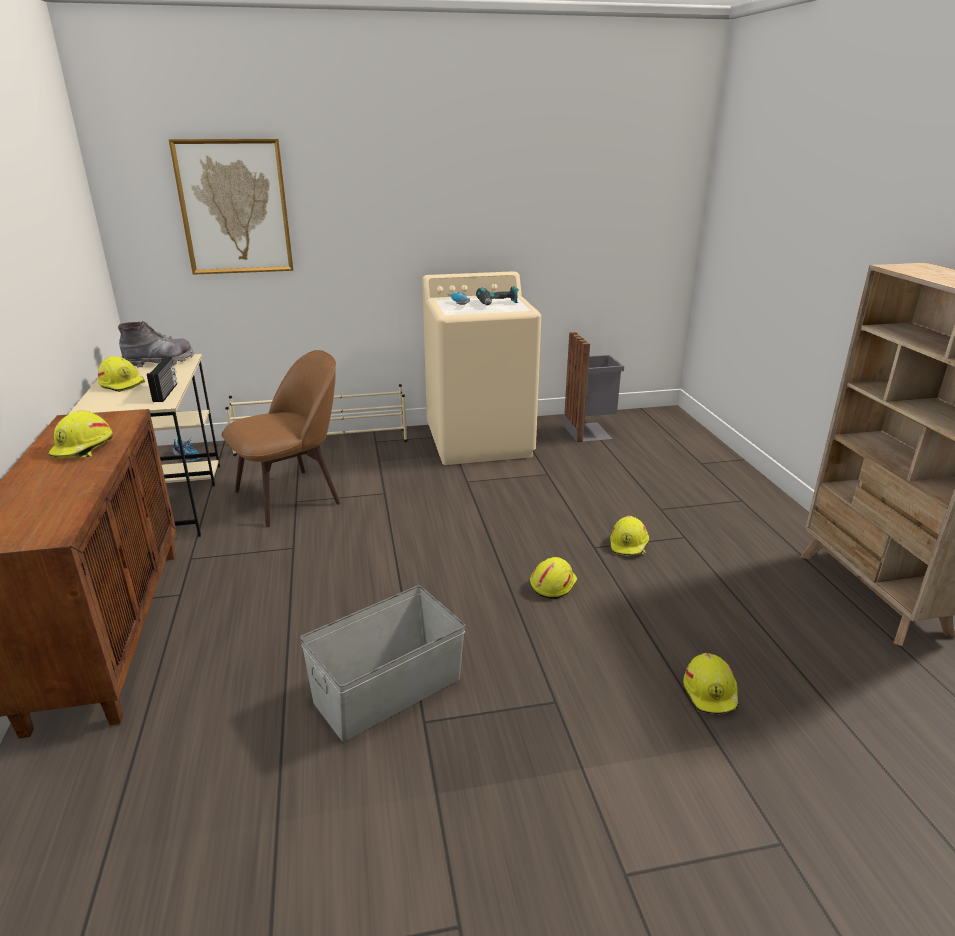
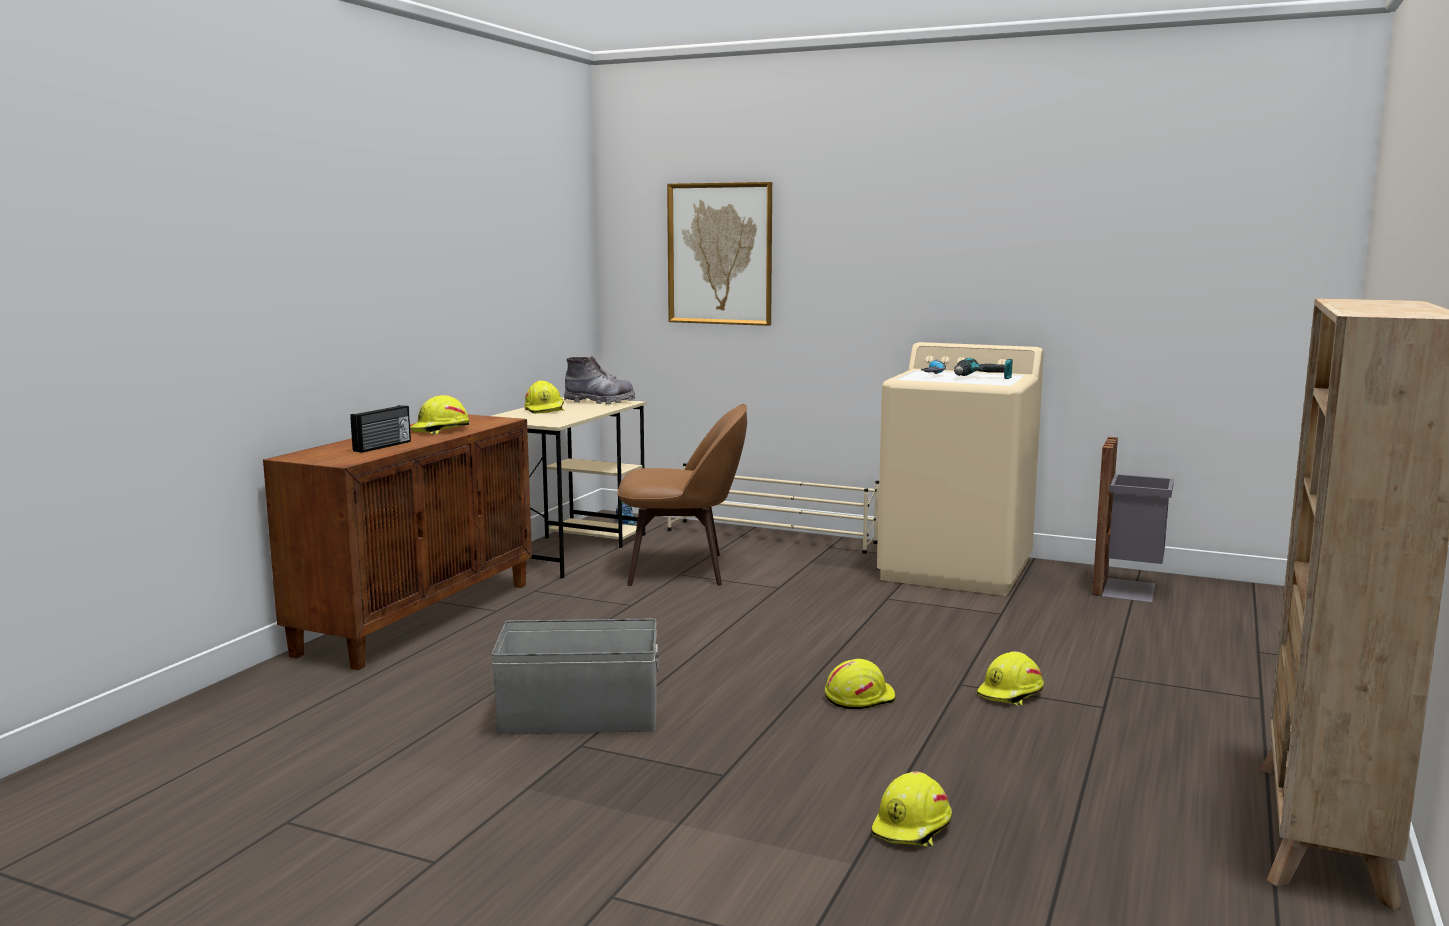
camera: 35 degrees right, 15 degrees down
(166, 392) = (568, 418): radio -> radio (383, 446)

